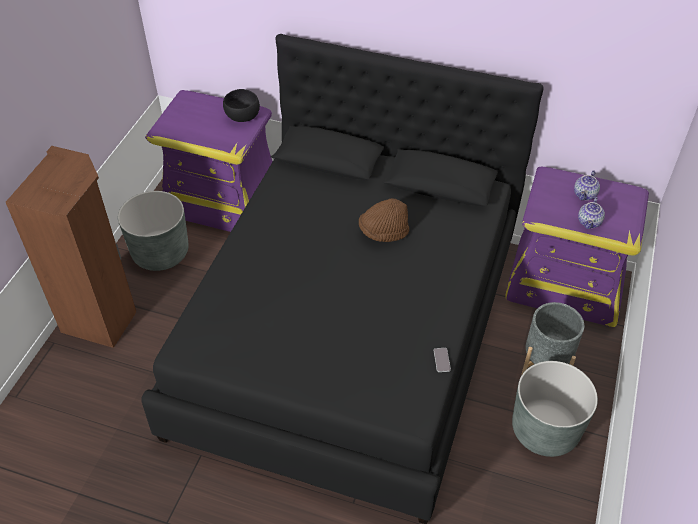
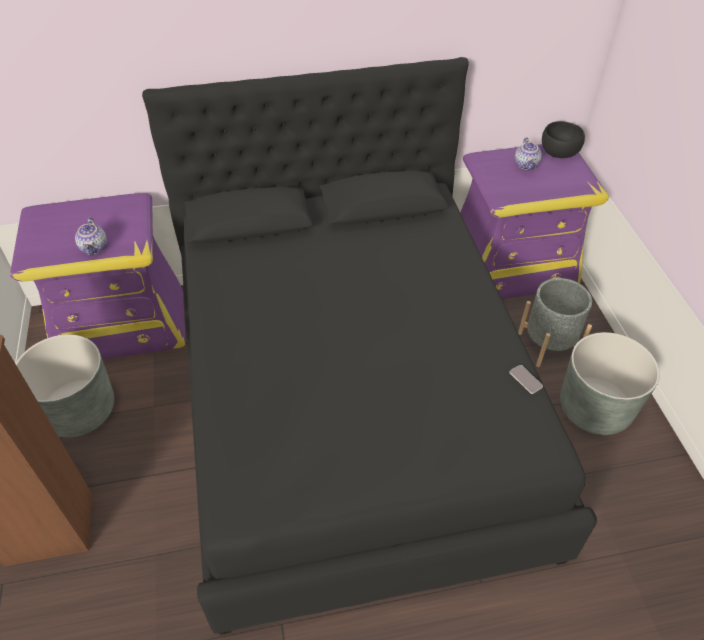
camera: 30 degrees left, 0 degrees up
(243, 116) = (122, 211): black bowl -> black bowl (559, 152)
(383, 232) = (364, 274): brown hat -> none
(589, 222) = (551, 188): teapot -> teapot (95, 248)

